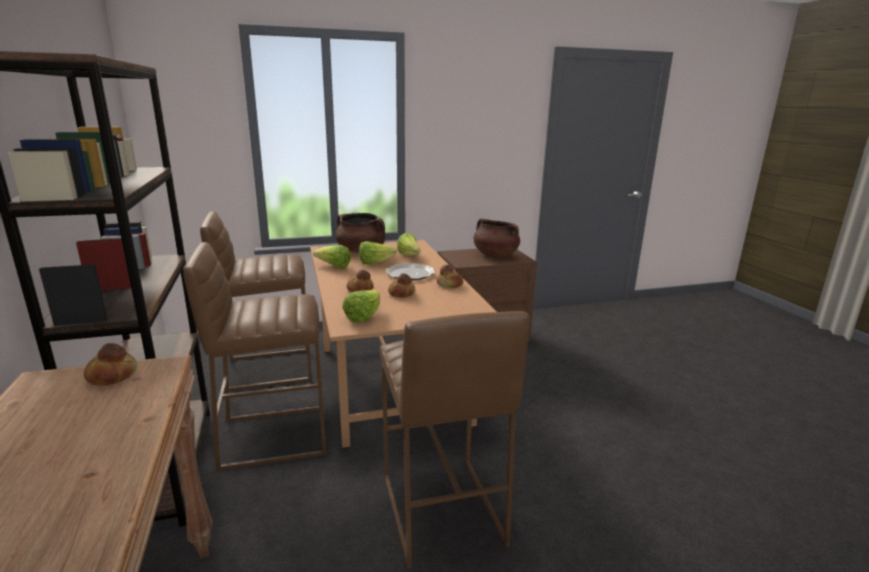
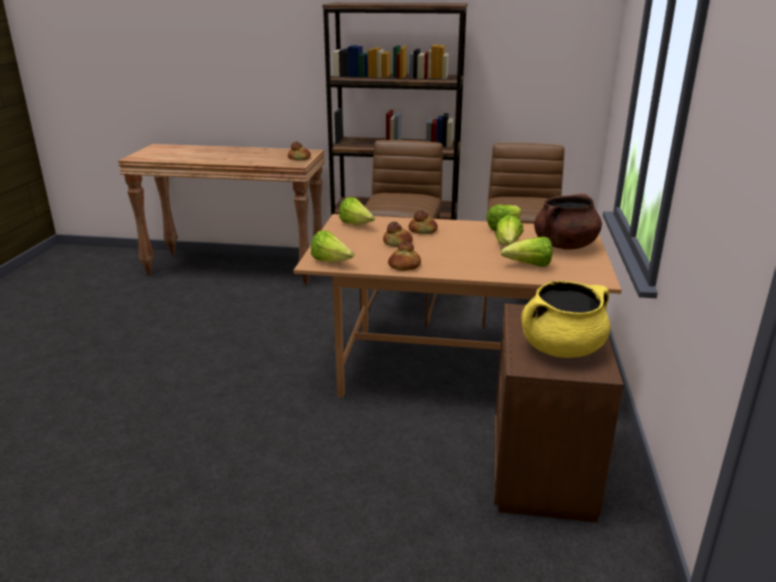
camera: 115 degrees right, 5 degrees up
(410, 274) = (455, 255): plate -> none
(440, 510) = (259, 352): brown stool -> none
(471, 308) = (331, 262): none -> lettuce
(495, 255) = (561, 348): brown cooking pot -> yellow cooking pot

